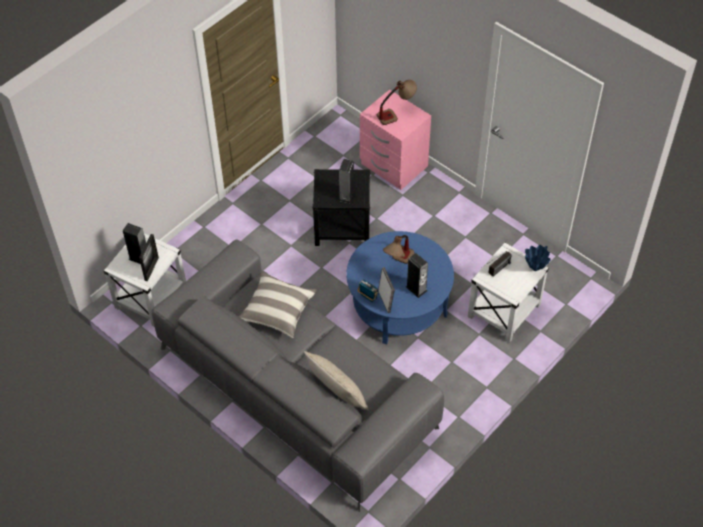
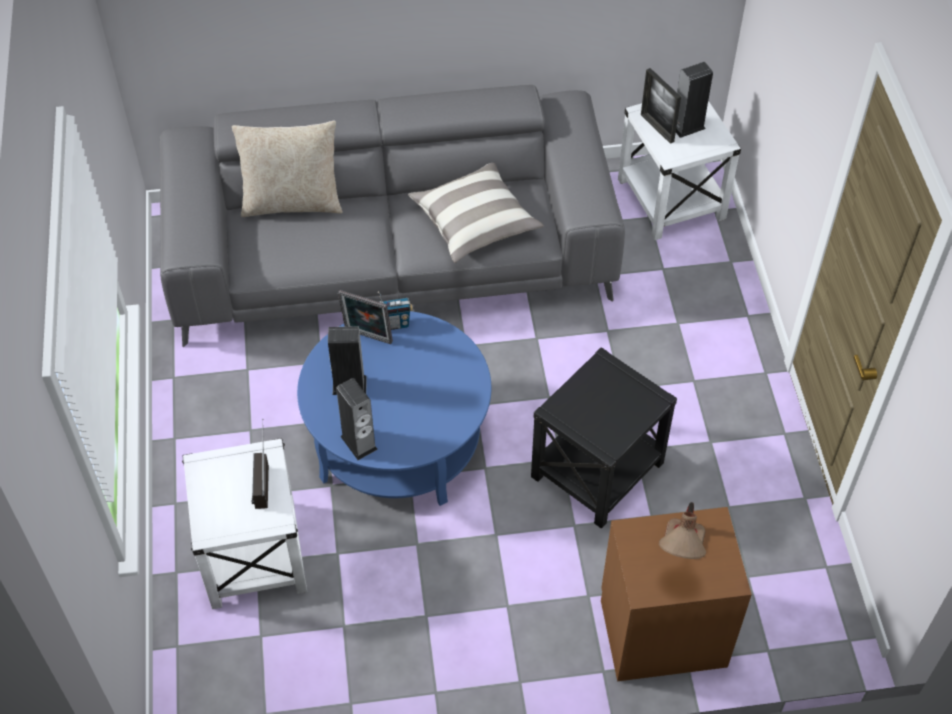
camera: 130 degrees right, 0 degrees up
(346, 195) = (585, 401): speaker -> speaker (359, 442)
(393, 165) = (662, 630): pink nightstand -> brown nightstand
(398, 263) = (412, 396): table lamp -> none
(534, 269) = (209, 529): blue vase -> none

